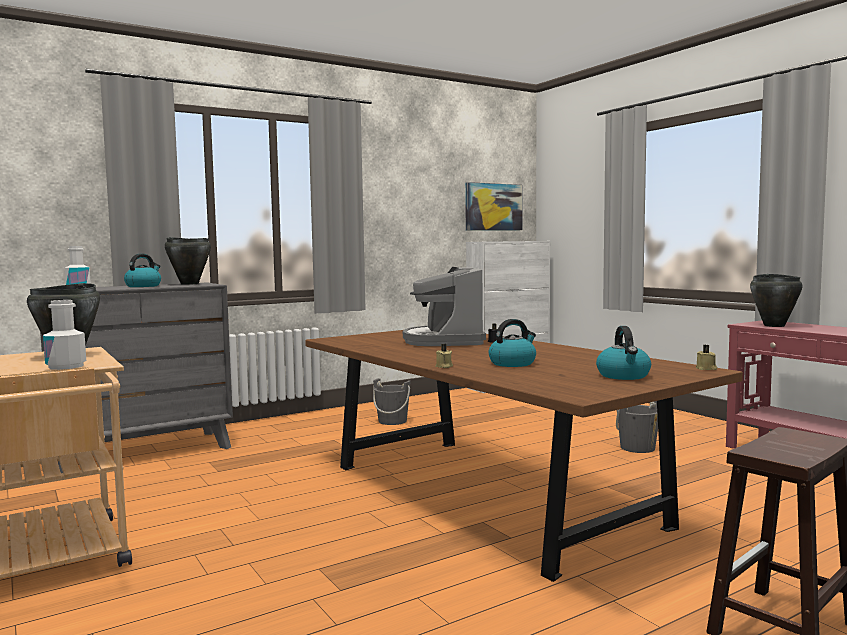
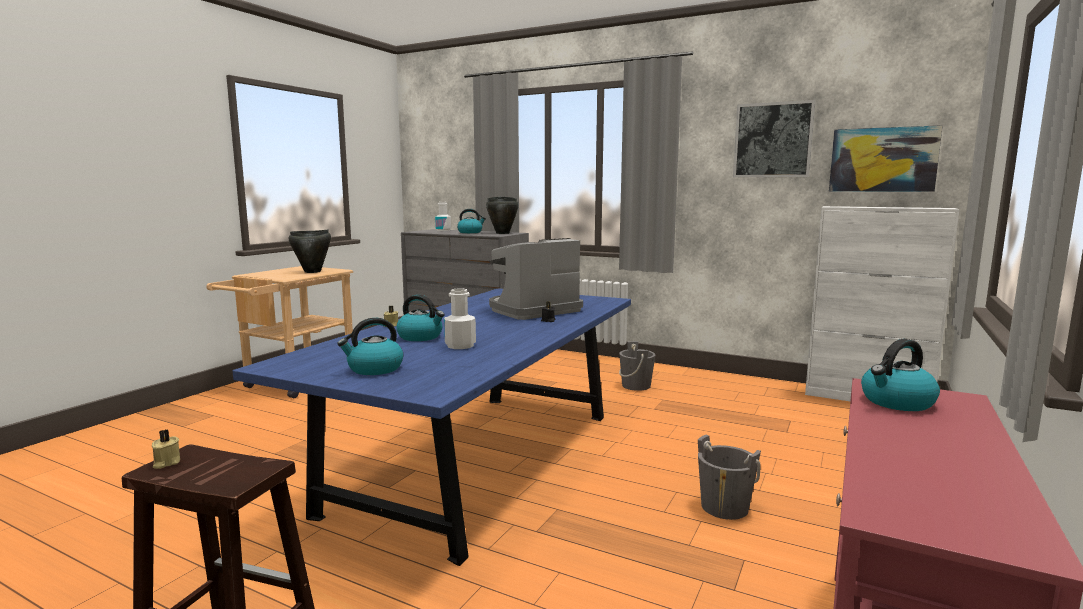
camera: 60 degrees right, 5 degrees up
(66, 366) = (268, 277): white bottle -> white bottle (460, 345)
(427, 187) = (773, 140): none -> picture
(487, 494) = (482, 459): brown dining table -> blue dining table
(706, 368) = (442, 392): beige candle -> beige candle (166, 463)
(774, 325) = (897, 402): black cooking pot -> kettle

